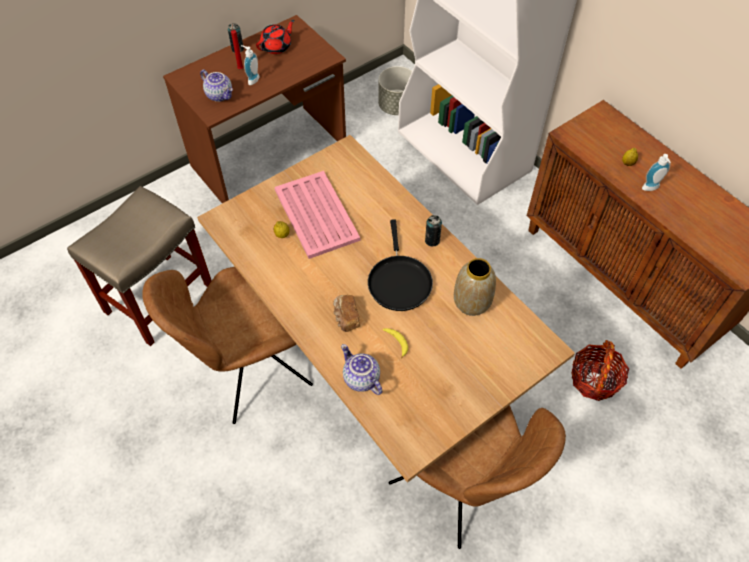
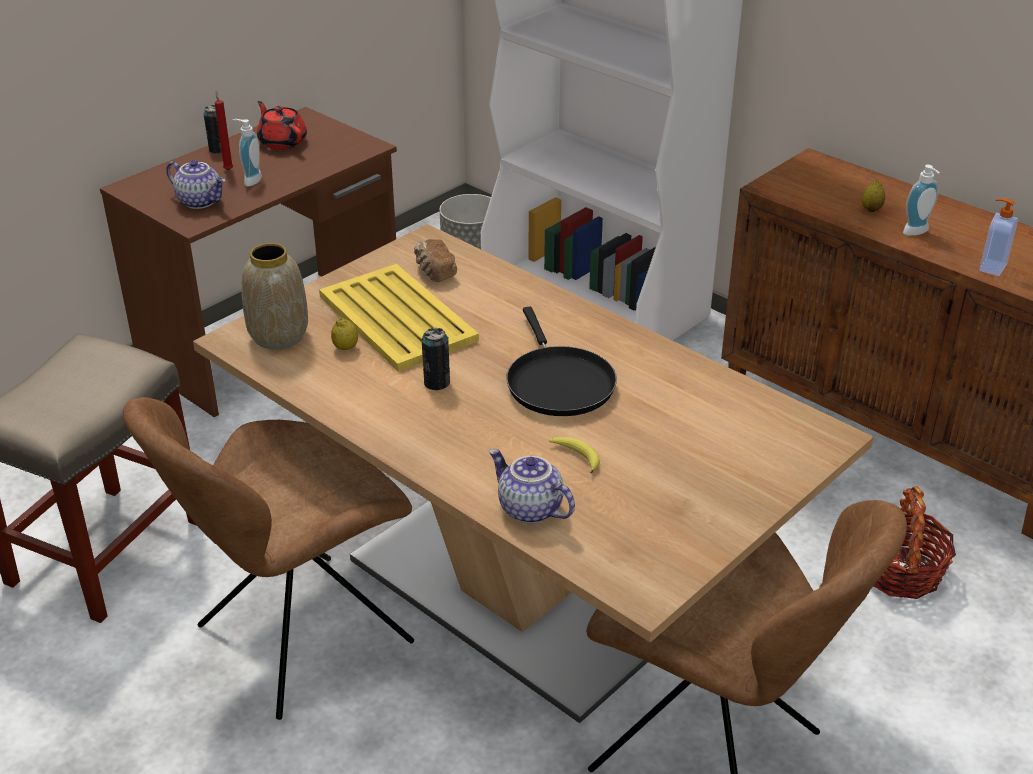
camera: 10 degrees left, 20 degrees down
(277, 47) = (282, 142): red teapot -> red teapot turned 75 degrees counterclockwise
(316, 214) = (397, 317): pink tray -> yellow tray
(345, 317) = (481, 436): bread -> bread (434, 272)
(432, 240) = (597, 329): can -> can (437, 382)
(471, 302) = (685, 395): vase -> vase (278, 336)
(689, 226) = (991, 267): none -> soap dispenser

